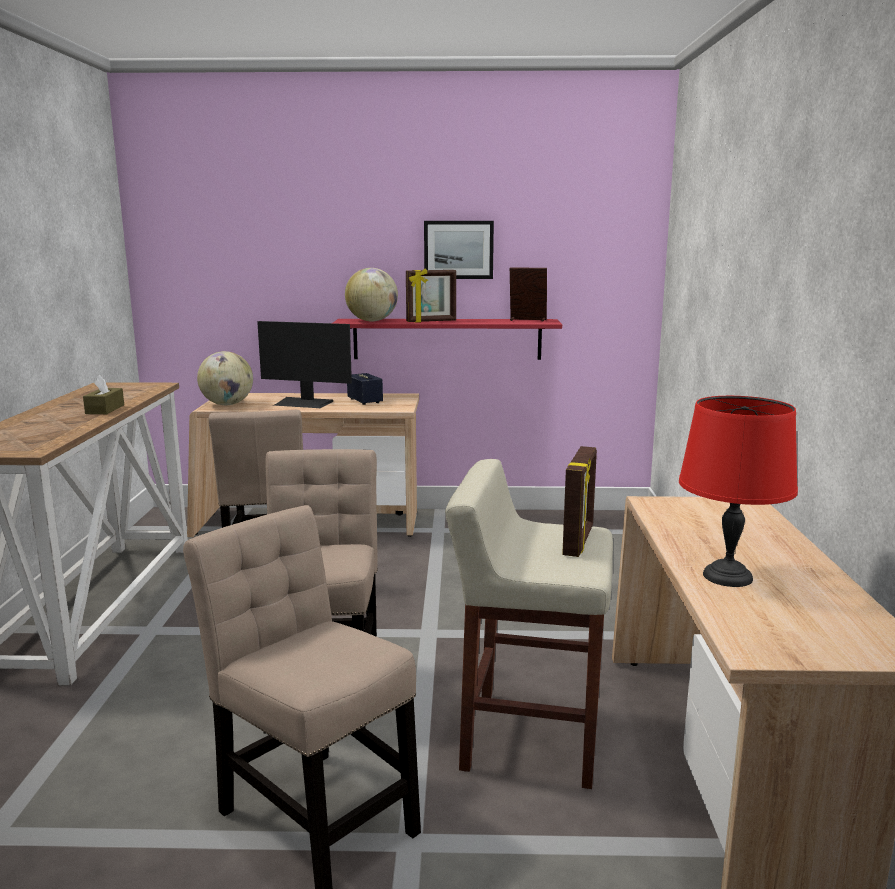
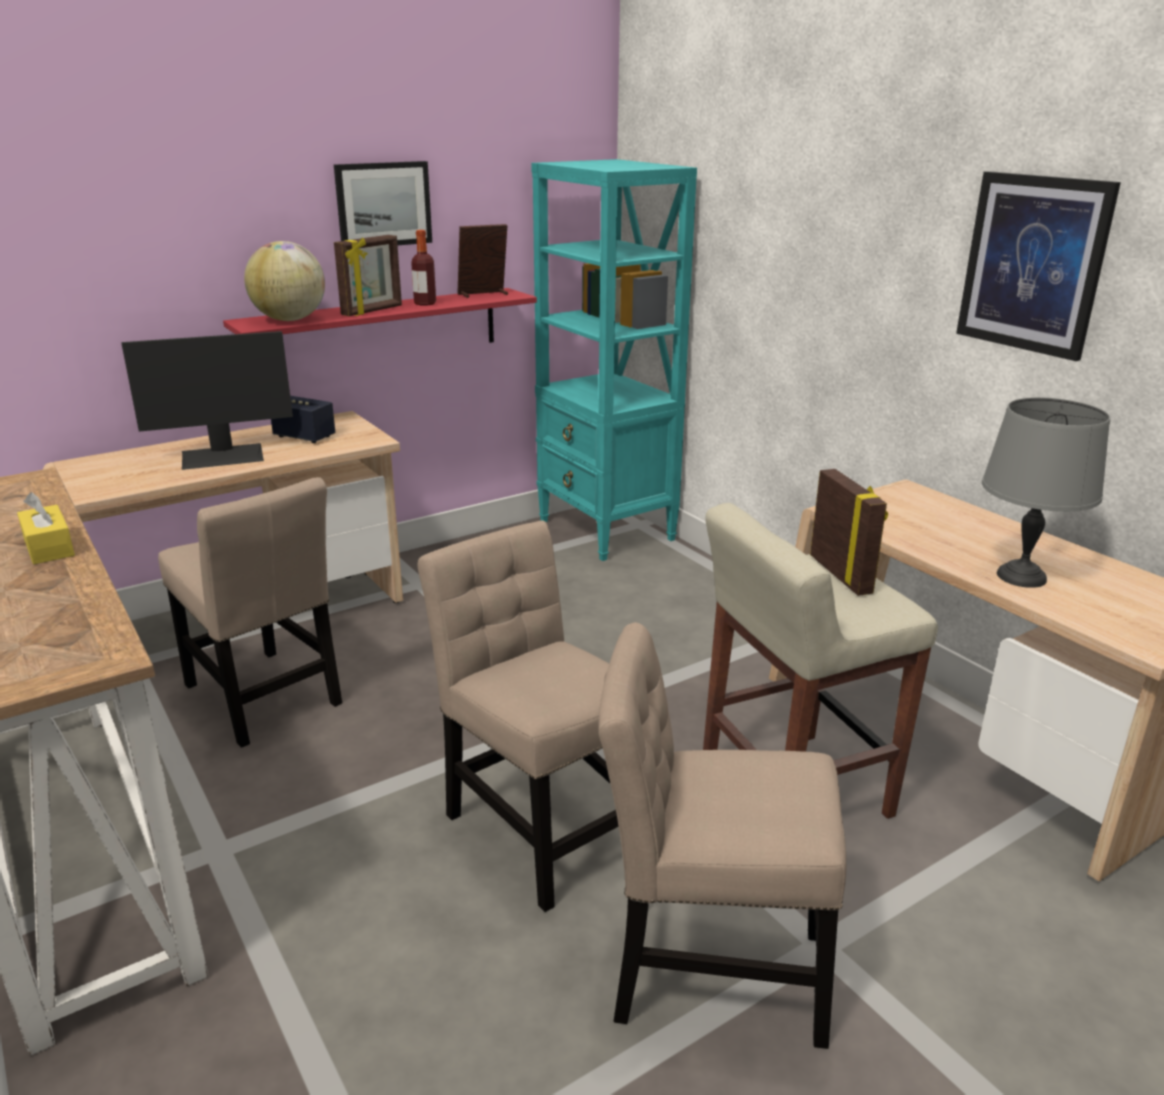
camera: 35 degrees left, 10 degrees up
(105, 409) = (49, 547): brown tissue box -> yellow tissue box
(227, 404) = (106, 482): globe -> none
(475, 321) = (425, 303): none -> bottle
(615, 530) = (606, 531): none -> turquoise bookcase
(726, 576) = (1021, 577): red table lamp -> grey table lamp
(837, 282) = (1033, 264): none -> picture

